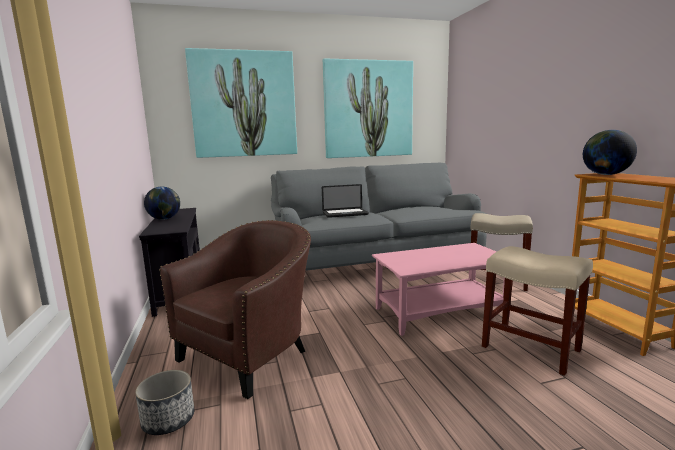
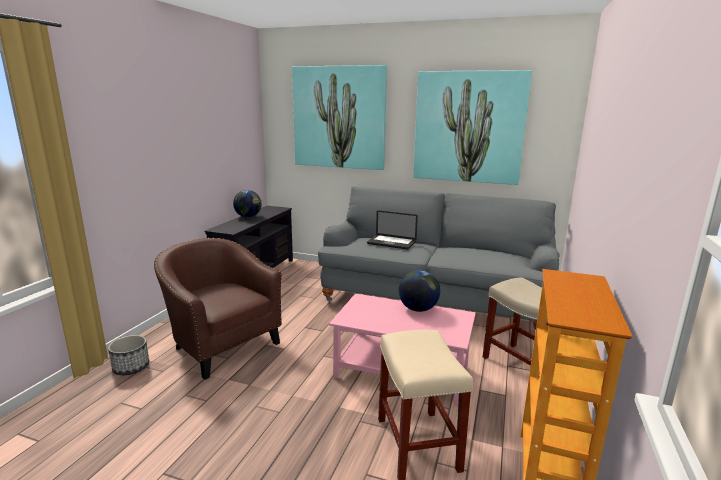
camera: 35 degrees right, 5 degrees up
(250, 354) = (222, 345): brown armchair -> brown armchair turned 120 degrees counterclockwise
(605, 174) = (570, 280): globe -> globe (418, 309)

